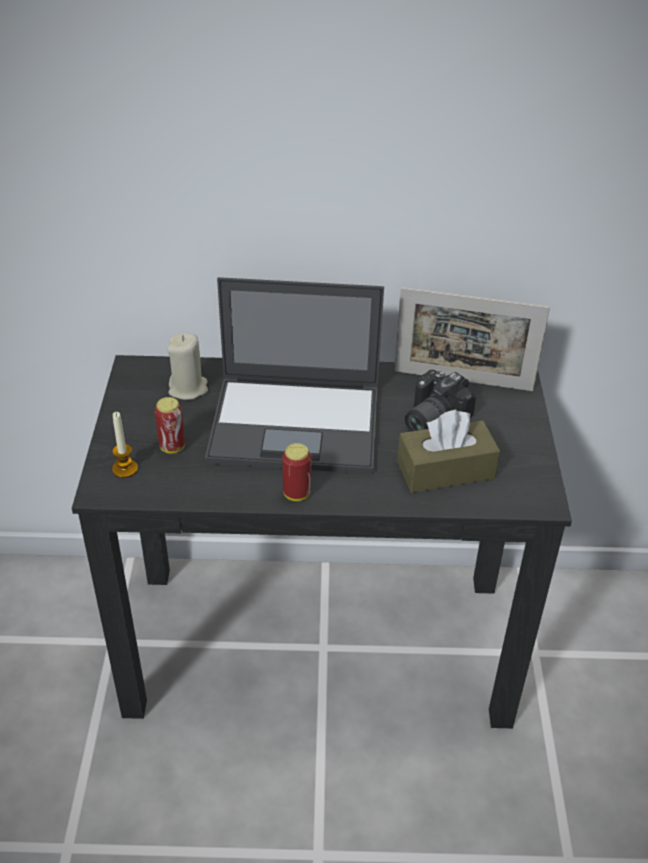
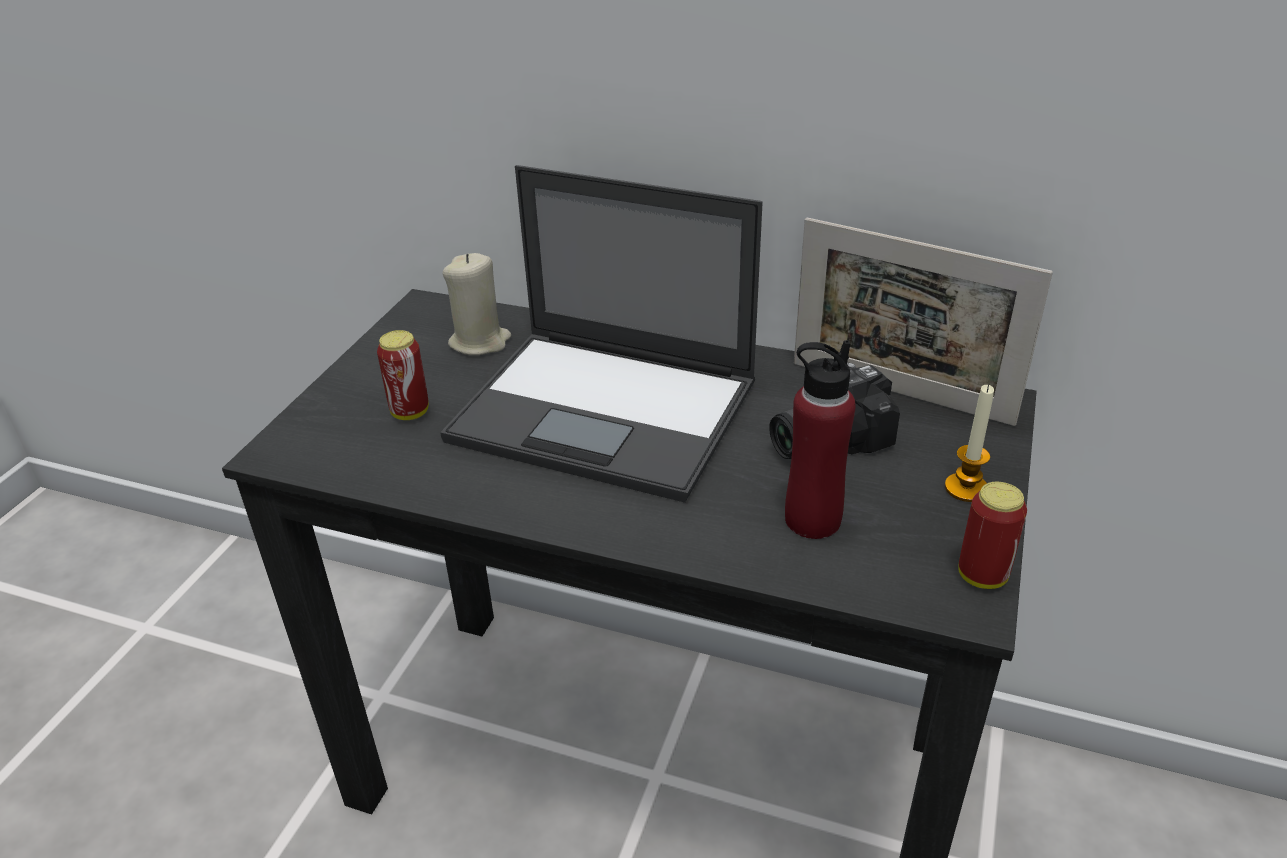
camera: 20 degrees right, 5 degrees down
(125, 469) = (327, 430): candle -> candle (966, 488)
(296, 494) = (550, 510): can -> can (982, 576)
(445, 470) = (812, 520): brown tissue box -> red bottle

